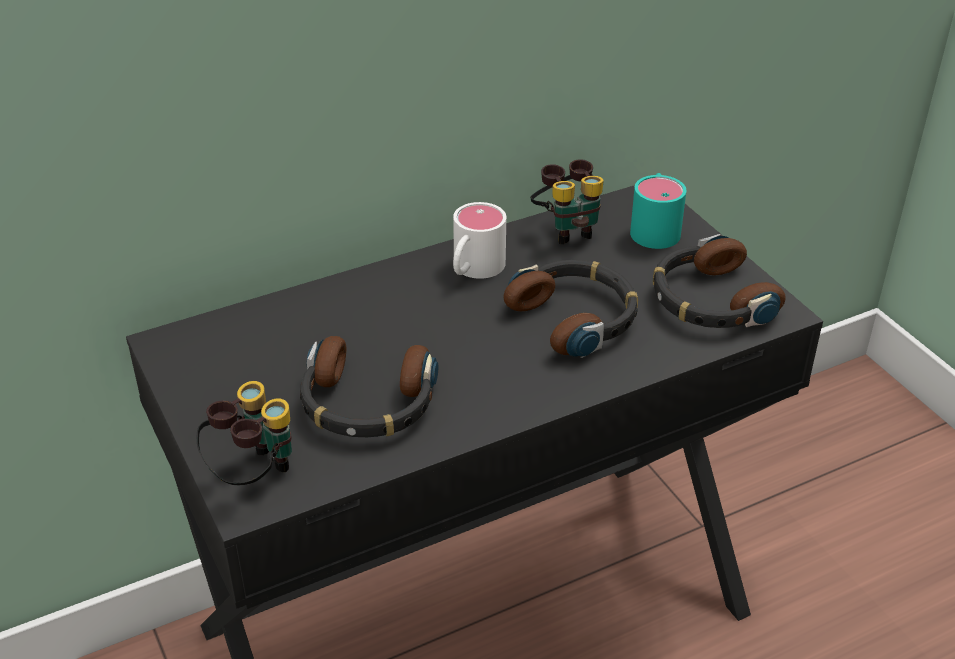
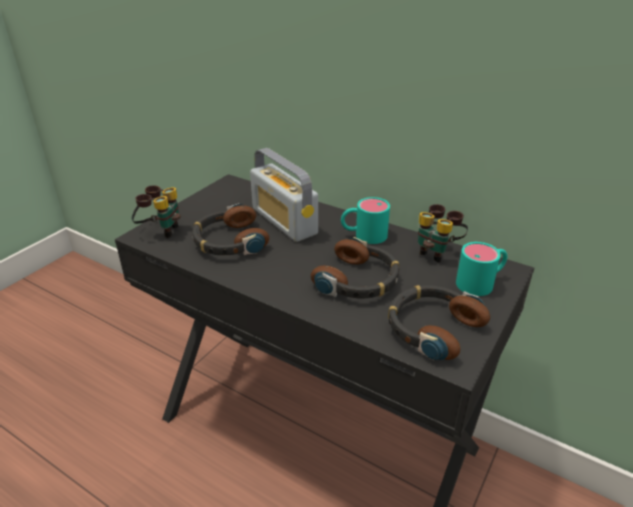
camera: 60 degrees right, 5 degrees down
(362, 327) = (284, 221): none -> radio
(473, 269) = (363, 235): white mug -> turquoise mug

